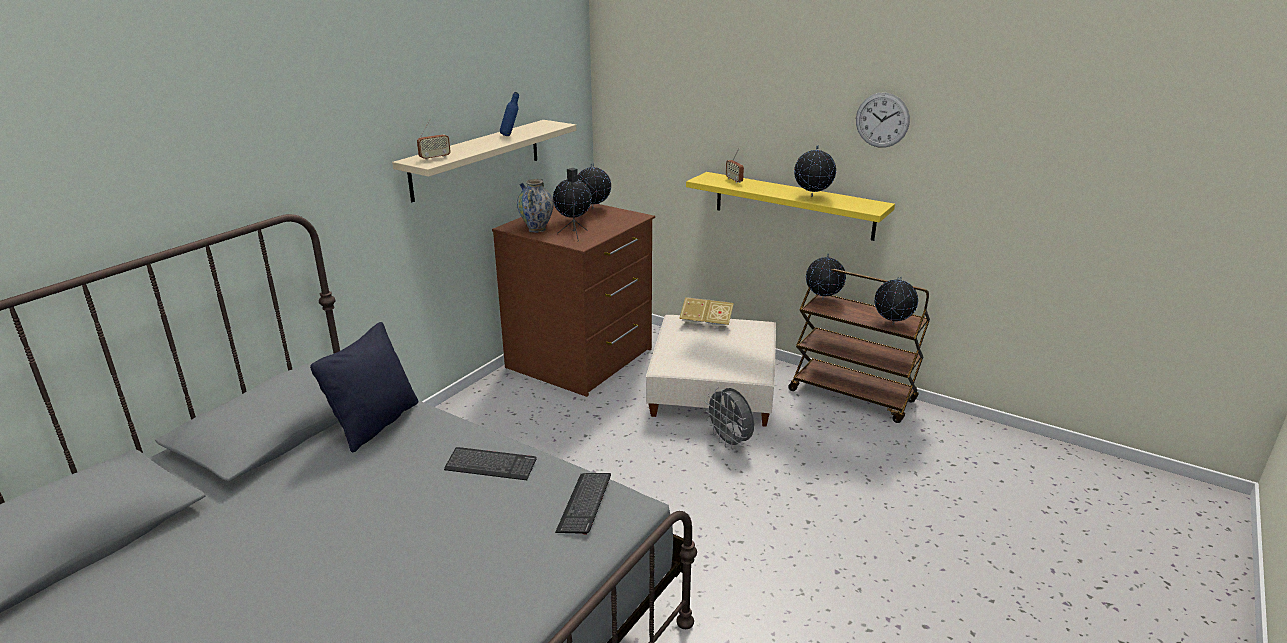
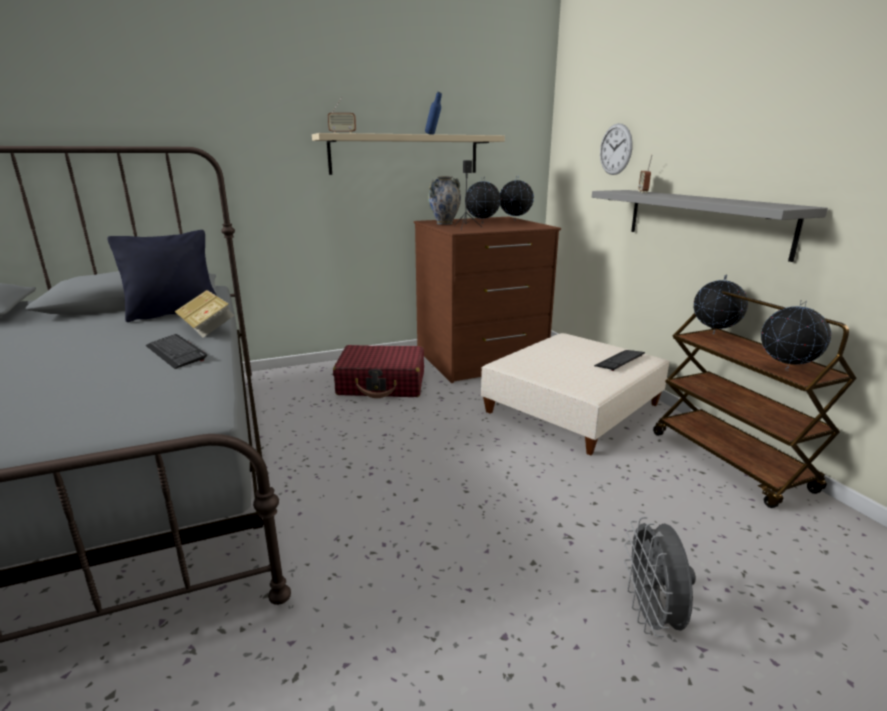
camera: 35 degrees right, 5 degrees down
(522, 420) = (382, 384): none -> red suitcase
(584, 504) = (170, 398): keyboard -> keyboard (619, 361)
(706, 323) = (589, 345): book -> book (207, 328)
(730, 442) = (534, 455): grey fan -> grey fan (652, 617)
(793, 205) = (703, 221): yellow shelf -> grey shelf
(812, 196) = (715, 200): globe -> none
(882, 120) = (824, 88): wall clock -> wall clock (615, 149)

